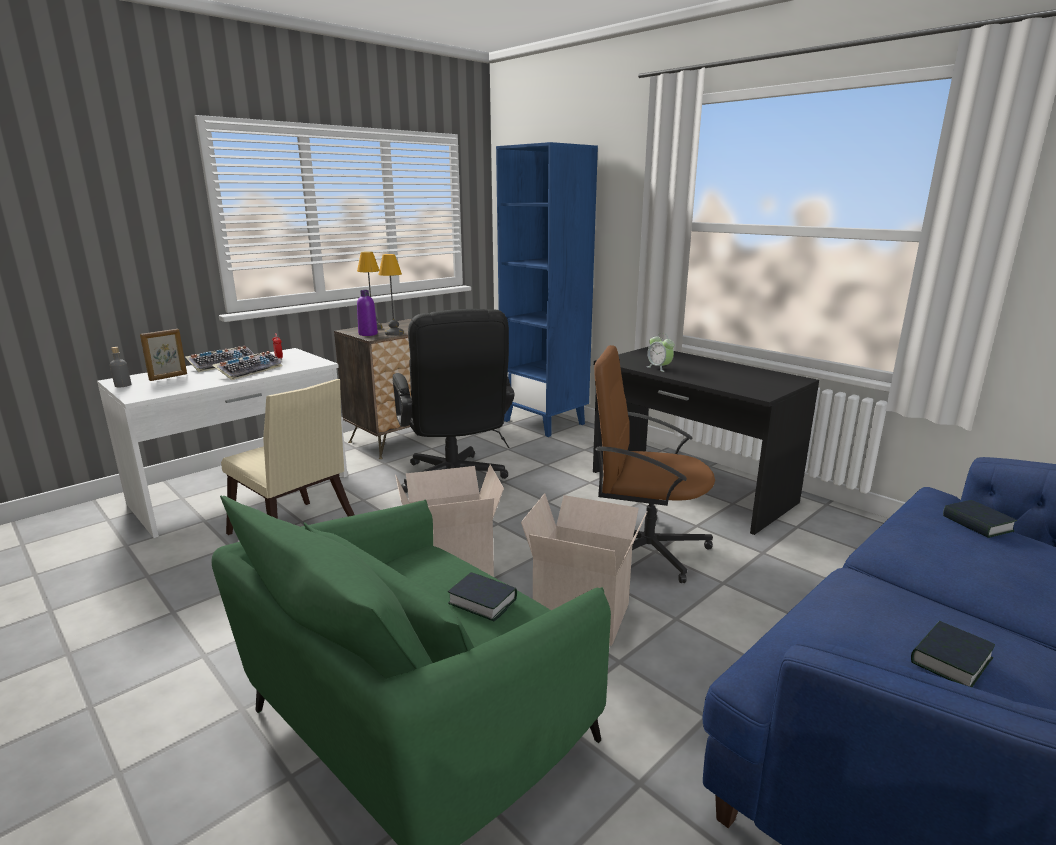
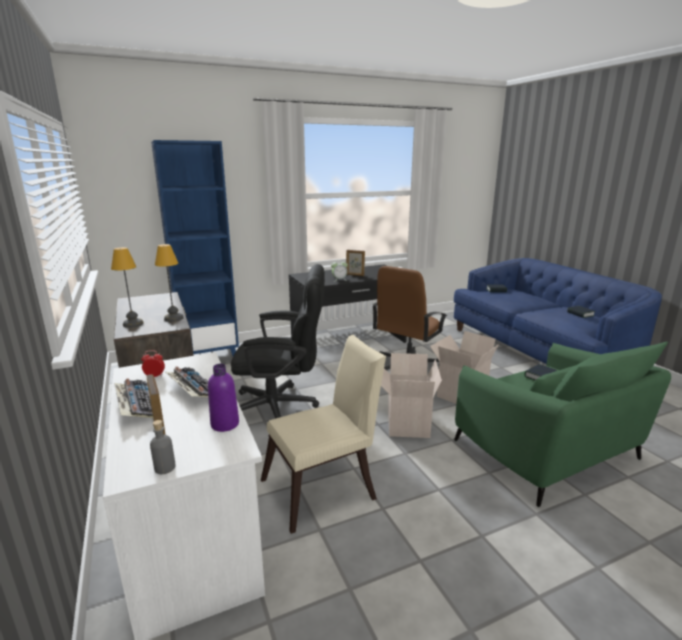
camera: 70 degrees left, 0 degrees up
(368, 334) = (160, 327): purple bottle -> purple bottle (225, 424)
(702, 372) = (355, 275): none -> picture frame

